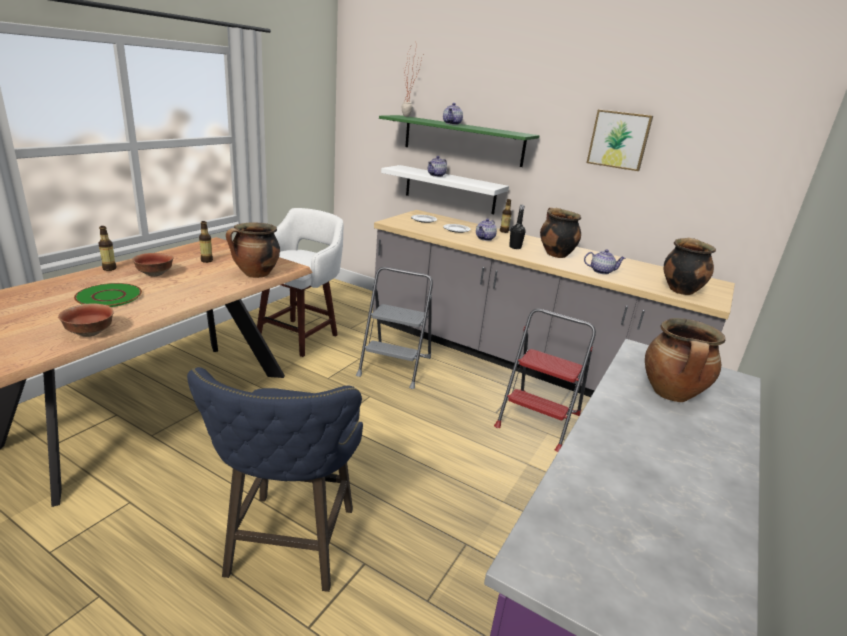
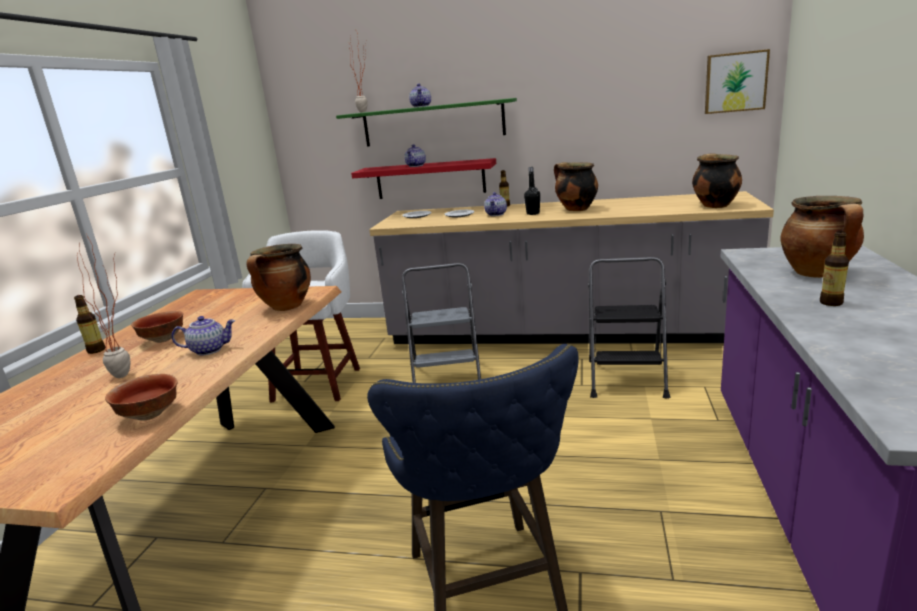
camera: 15 degrees left, 5 degrees down
(108, 296) = (129, 375): green plate -> potted plant
(206, 261) = (212, 311): bottle -> bottle (831, 303)
(450, 189) = (430, 179): white shelf -> red shelf
(540, 419) = (626, 376): red step ladder -> black step ladder
(601, 271) = (633, 210): teapot -> teapot (209, 350)
(619, 140) = (600, 83): picture -> picture (735, 82)

